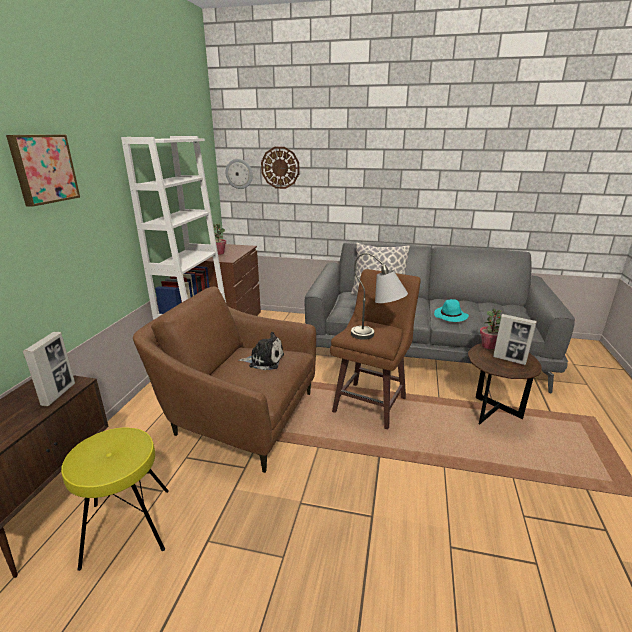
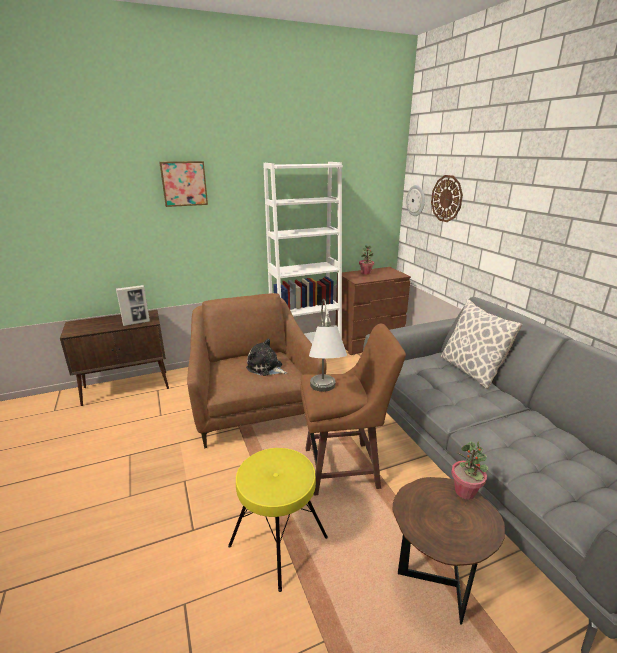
camera: 55 degrees right, 0 degrees up
(128, 526) = (127, 419): yellow stool -> yellow stool (278, 542)
(264, 360) = (266, 368): plush toy -> plush toy turned 150 degrees clockwise
(450, 316) = (496, 436): turquoise hat -> none
(509, 360) = (450, 521): picture frame -> none

